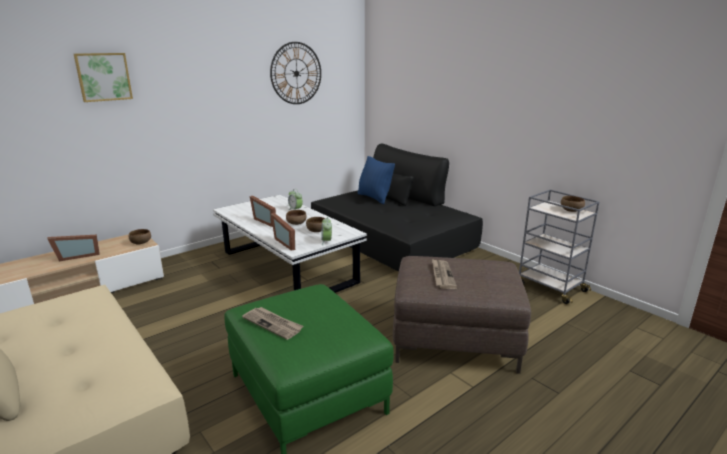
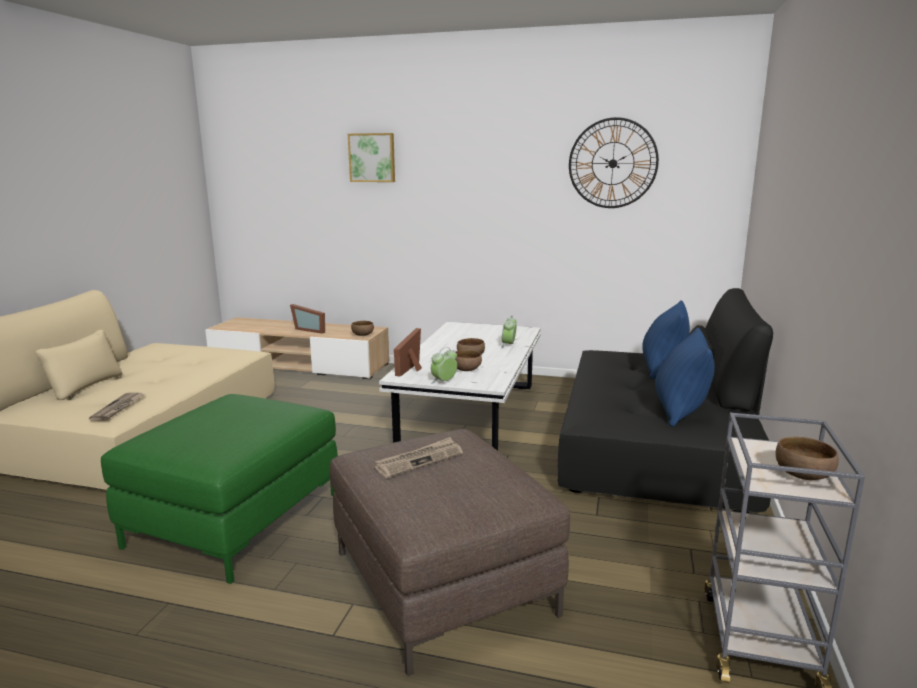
camera: 55 degrees right, 5 degrees down
(266, 221) = (454, 345): picture frame -> none
(273, 324) = (205, 414): newspaper -> newspaper (119, 408)
(427, 214) = (680, 411): none -> blue pillow

